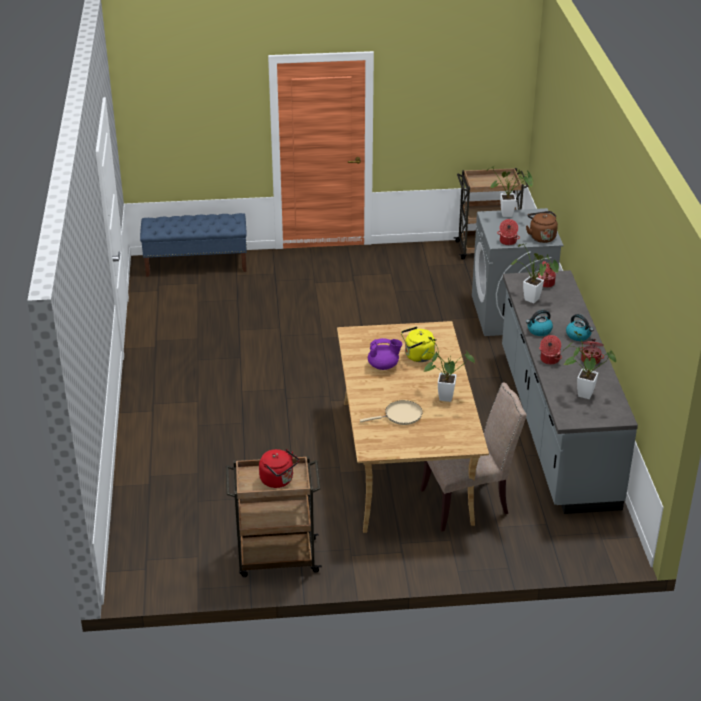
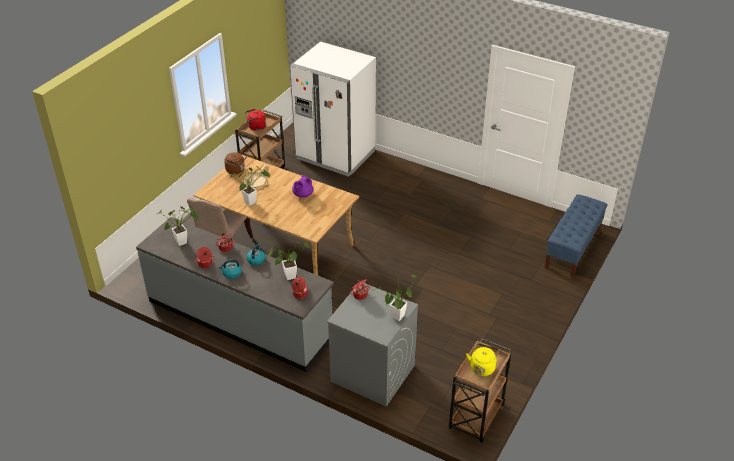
camera: 125 degrees right, 5 degrees up
(163, 507) = (335, 155): none -> white fridge
(417, 356) = (297, 210): yellow kettle -> yellow kettle (482, 367)
(541, 237) = (349, 316): brown kettle -> brown kettle (236, 170)

